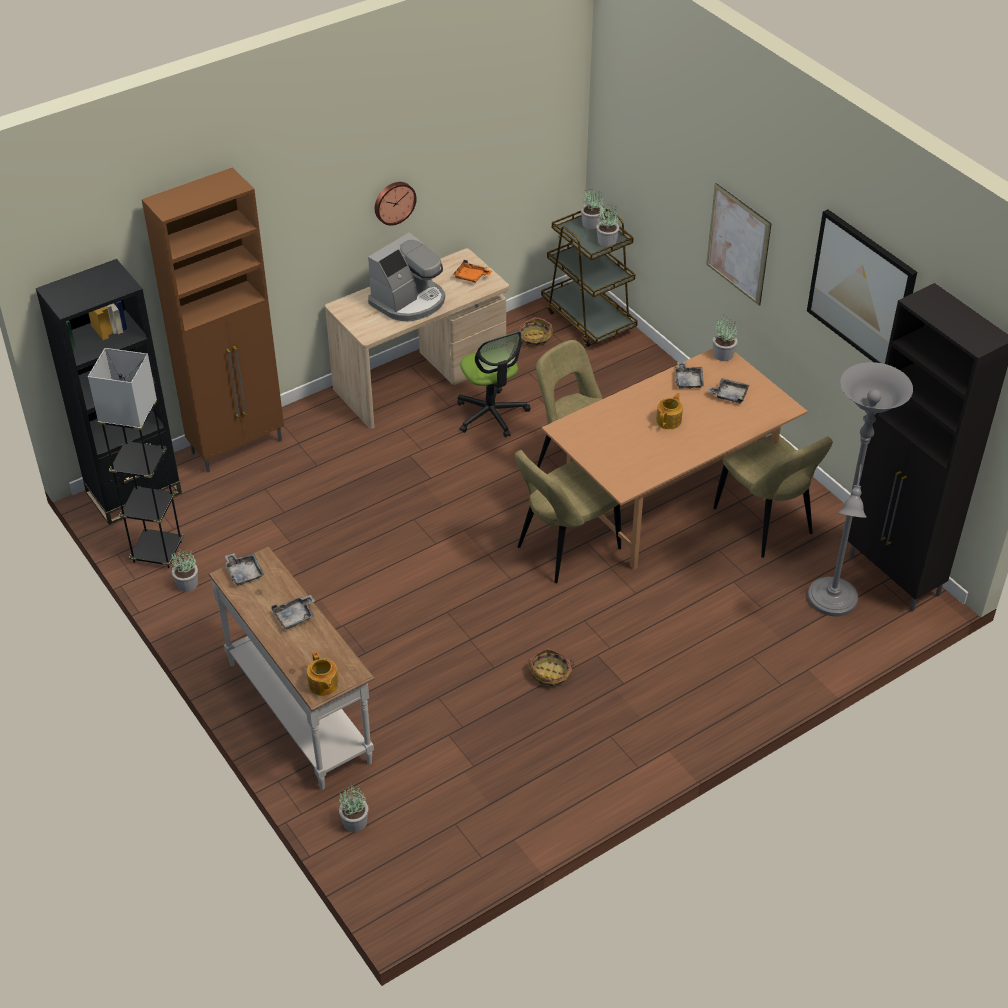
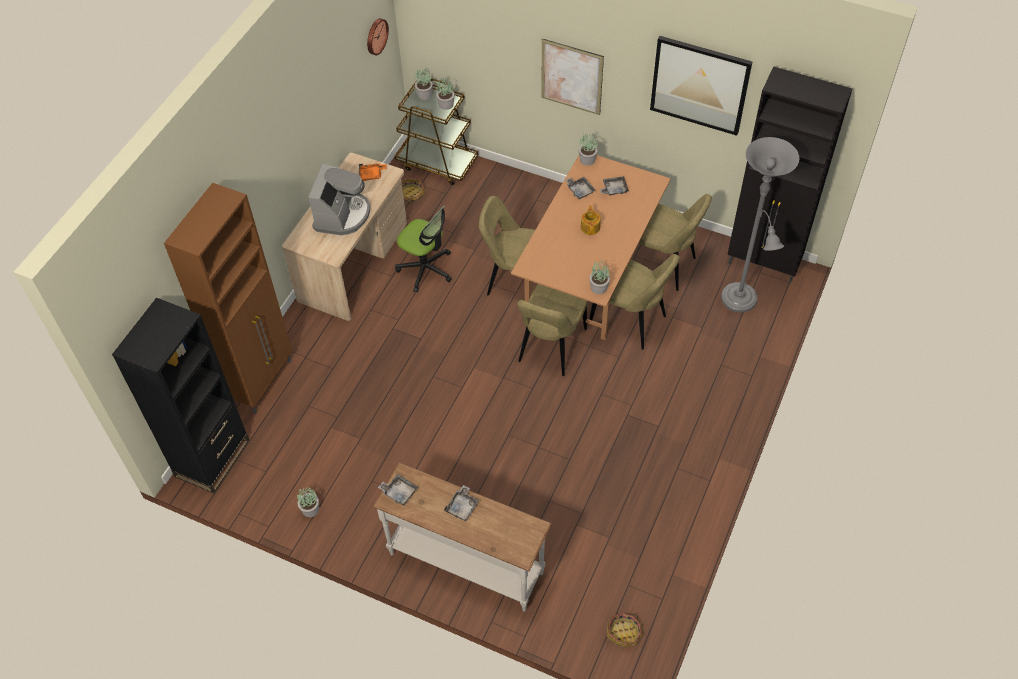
camera: 30 degrees left, 10 degrees up
(157, 552) = (268, 496): grey floor lamp -> none
(323, 685) = (522, 548): teapot -> none
(354, 821) = (564, 621): potted plant -> potted plant (598, 287)
(394, 202) = (304, 146): wall clock -> wall clock (376, 36)
(550, 673) = (608, 444): basket -> basket (624, 632)
(679, 564) = (631, 321): none -> beige chair

